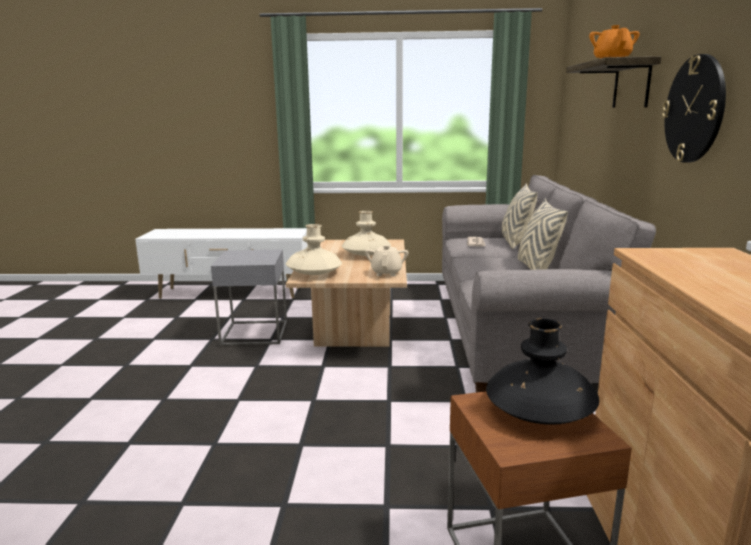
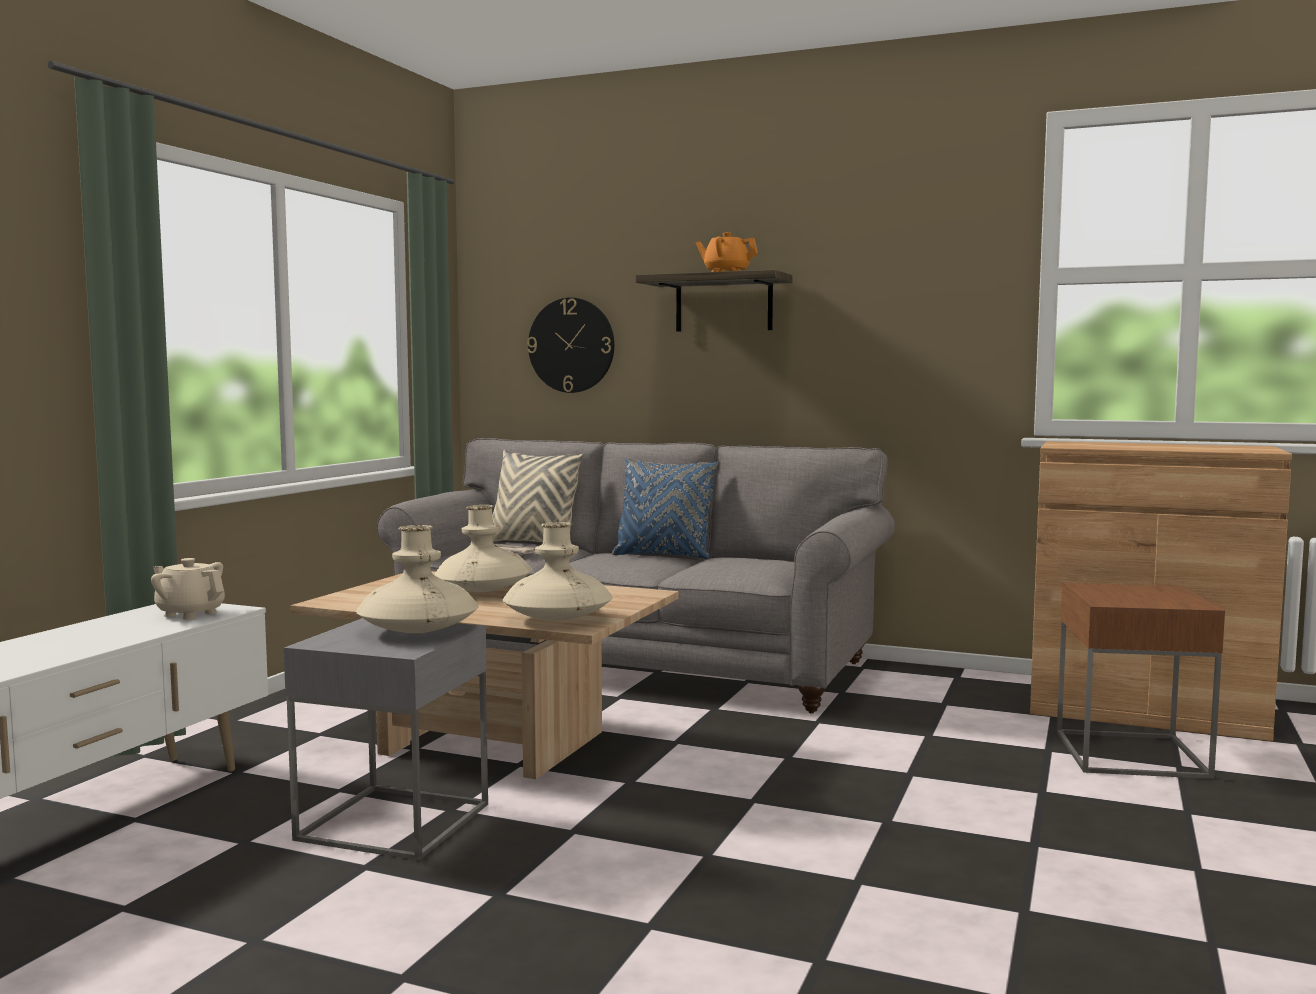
camera: 70 degrees left, 10 degrees down
(258, 258) = (418, 631): none -> beige vase
(386, 273) = (614, 592): beige teapot -> beige teapot (190, 614)
(536, 268) = (663, 555): beige pillow -> blue pillow
(539, 411) = (1123, 592): black vase -> none
(694, 109) = (879, 331): wall clock -> wall clock (571, 345)

